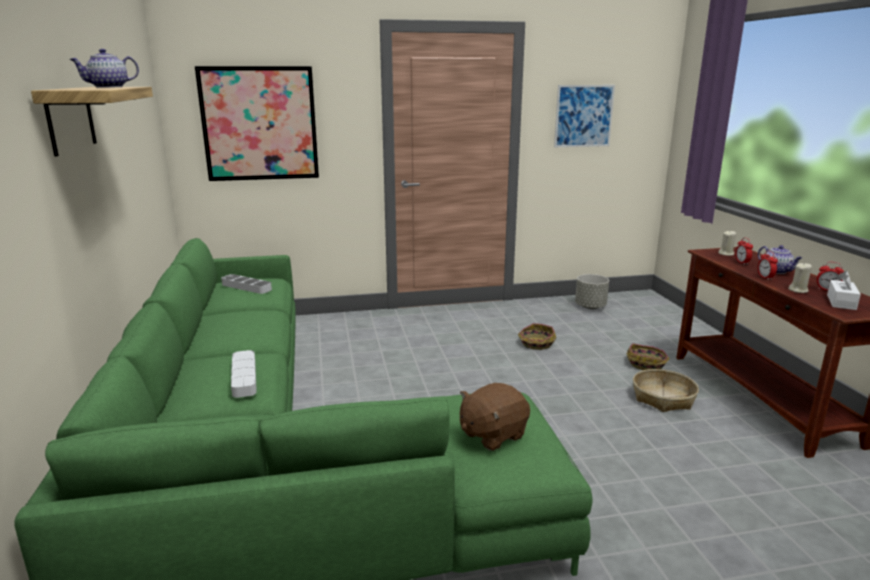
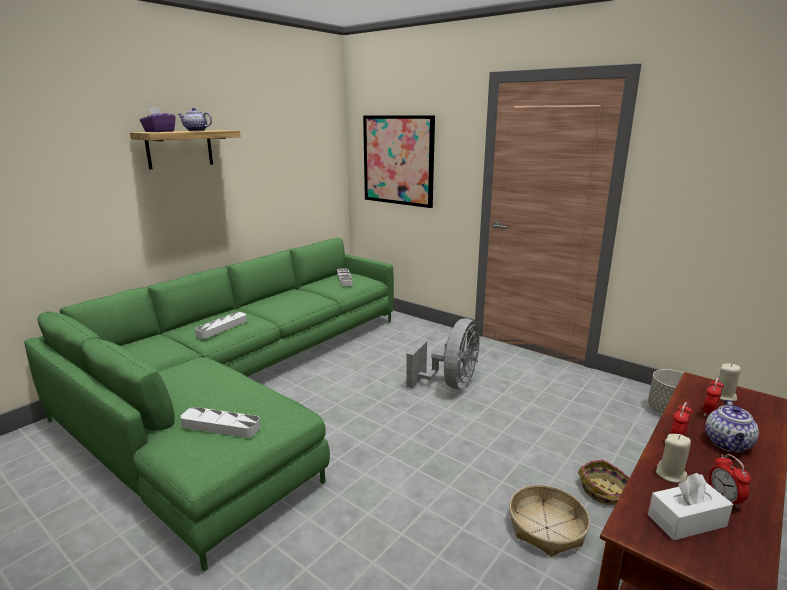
camera: 50 degrees right, 0 degrees up
(86, 88) = (159, 131): none -> purple tissue box
(450, 351) = (450, 384): none -> grey fan
(492, 434) = (221, 426): brown plush toy -> grey tray
(536, 343) = (532, 413): basket -> none
(583, 116) = (712, 177): picture -> none

